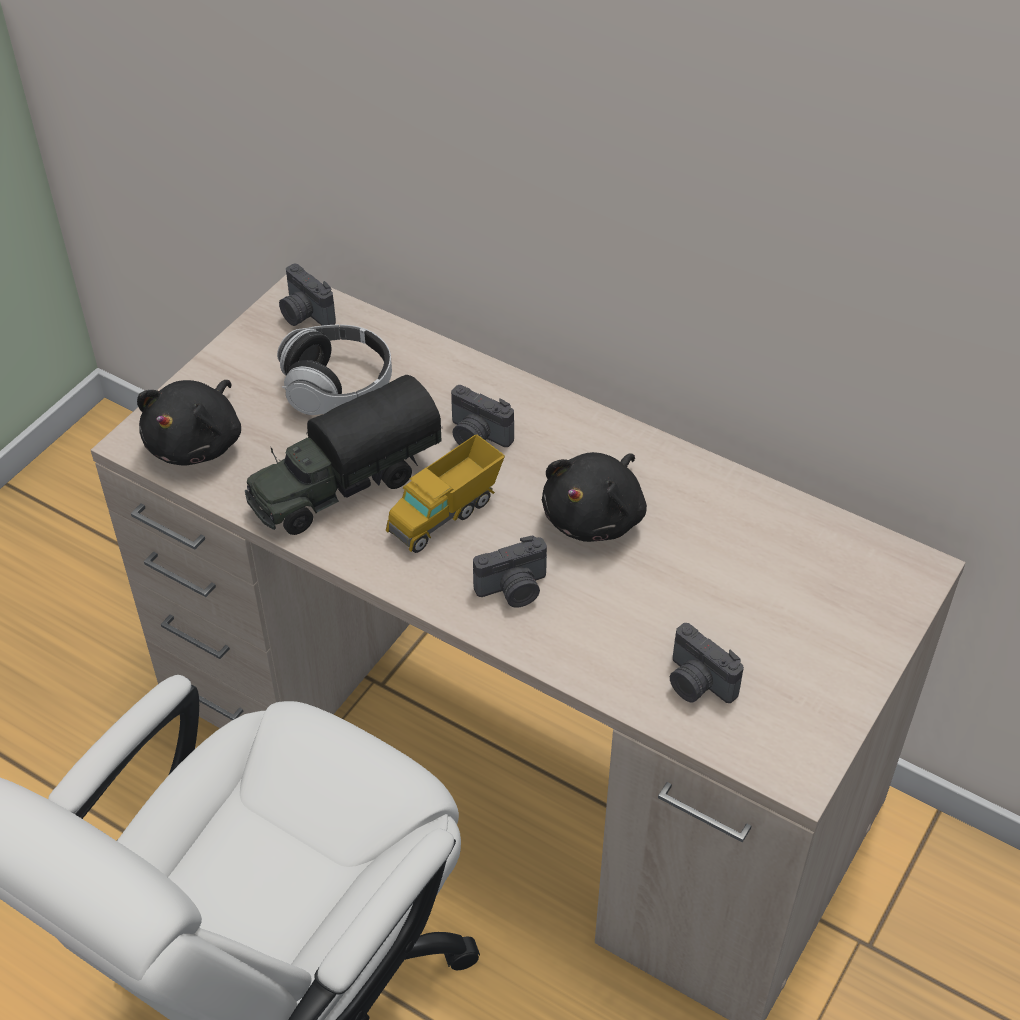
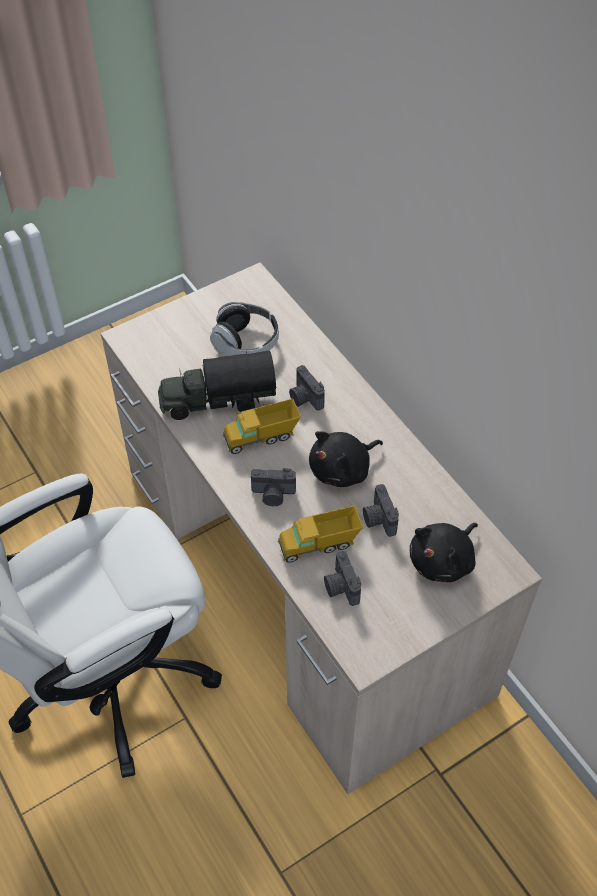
camera: 25 degrees right, 5 degrees up
(198, 443) = (155, 348): black plush toy -> black plush toy (443, 560)
(305, 315) = (252, 292): camera -> camera (378, 519)
(627, 635) = (319, 544): none -> toy truck

